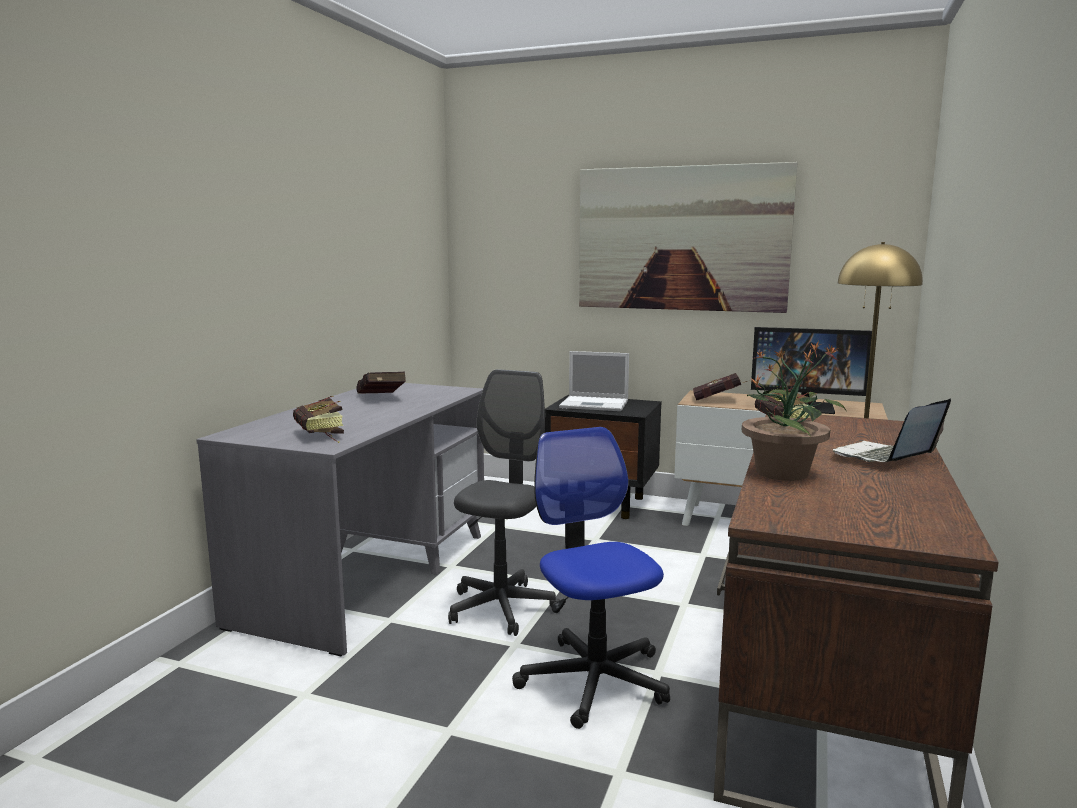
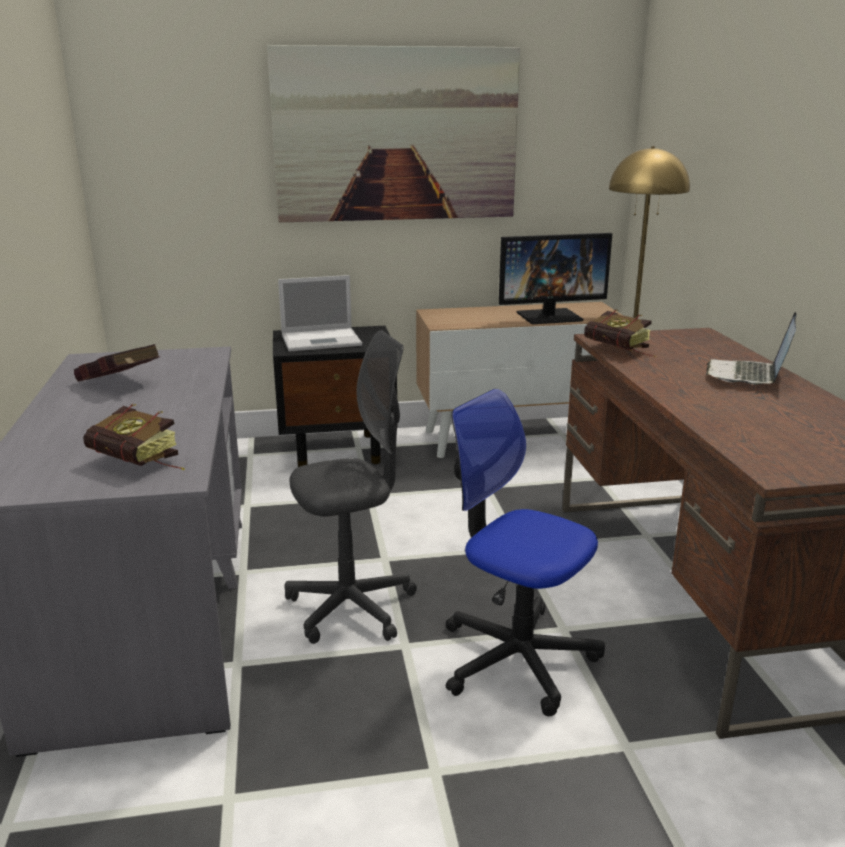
camera: 30 degrees left, 10 degrees up
(501, 608) = (351, 608): grey office chair -> grey office chair turned 75 degrees clockwise
(718, 400) = (461, 319): red book -> none
(783, 472) = (705, 411): potted plant -> none

